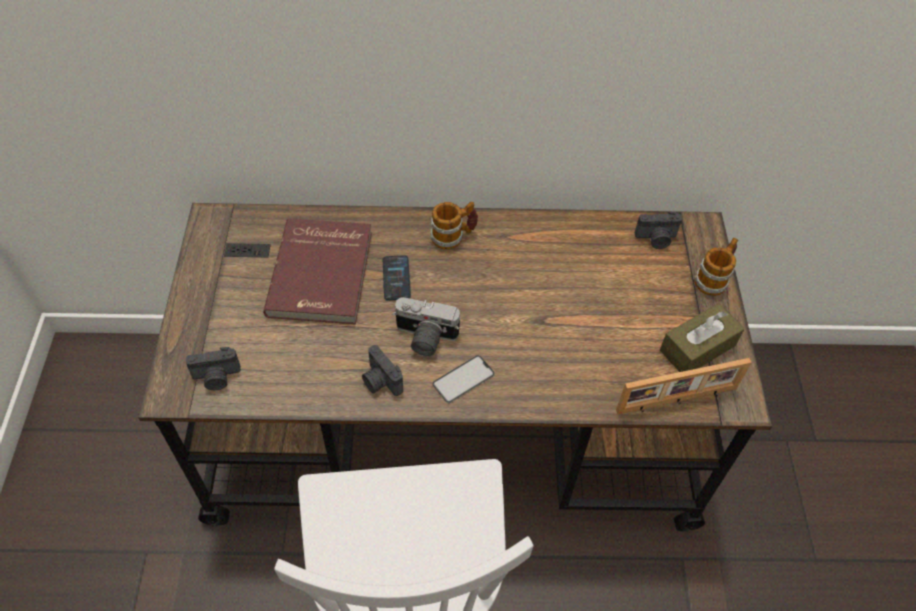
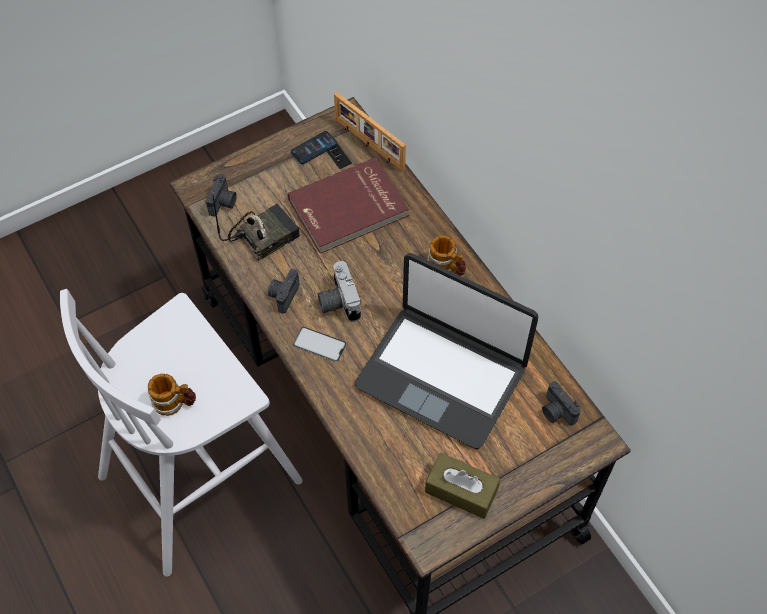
camera: 60 degrees right, 5 degrees up
(217, 377) = (223, 203): camera -> camera turned 120 degrees counterclockwise
(291, 361) = (264, 235): none -> radio
(396, 278) = (378, 255): phone -> phone (314, 148)
(567, 299) = (442, 375): none -> laptop
(677, 401) = (398, 497): picture frame -> picture frame (368, 145)
(714, 278) = (546, 474): mug -> mug (175, 403)

